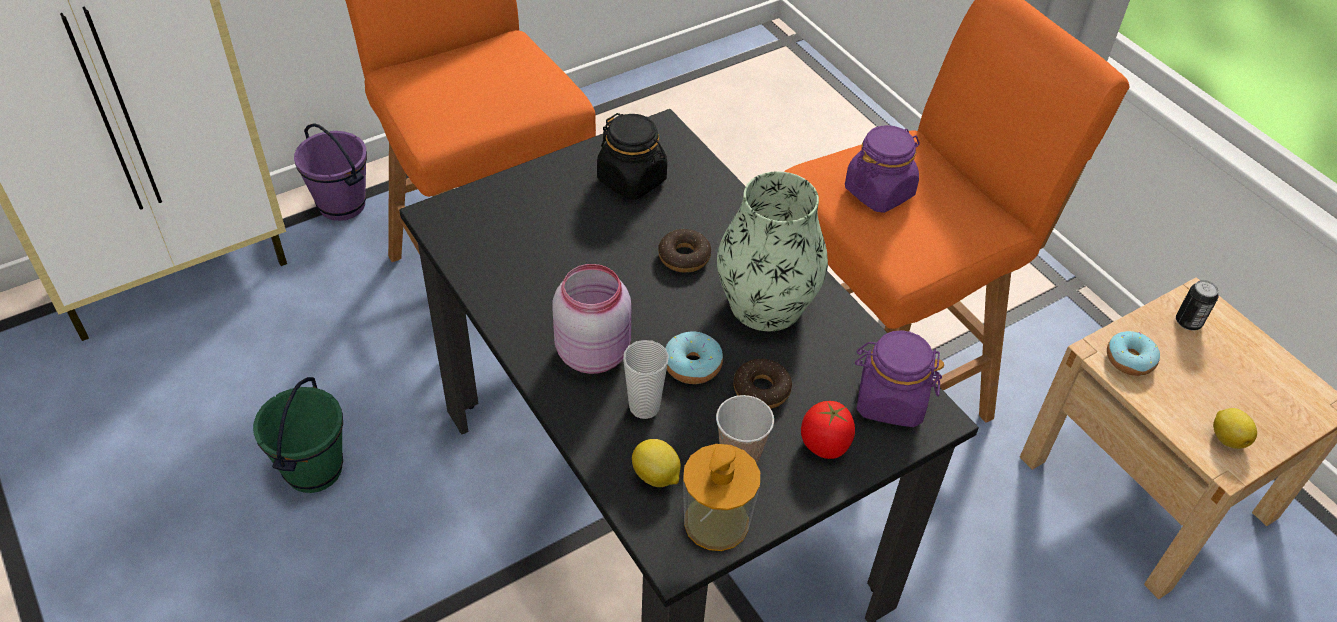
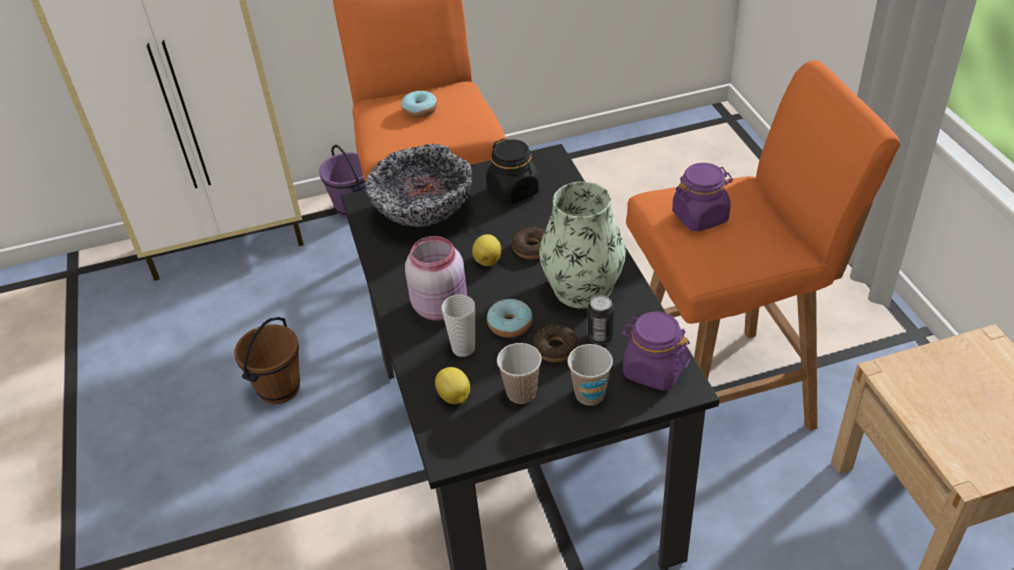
camera: 20 degrees right, 5 degrees down
(313, 470) = (279, 388): green bucket -> brown bucket
(523, 224) = (423, 213): none -> bowl
(716, 522) = (486, 435): soap dispenser -> none
(825, 445) = (590, 394): tomato -> cup
(1129, 360) = (909, 381): donut -> donut (420, 110)
(1188, 322) = (974, 358): can -> can (600, 336)
(1227, 438) = (977, 455): lemon -> lemon (488, 260)

